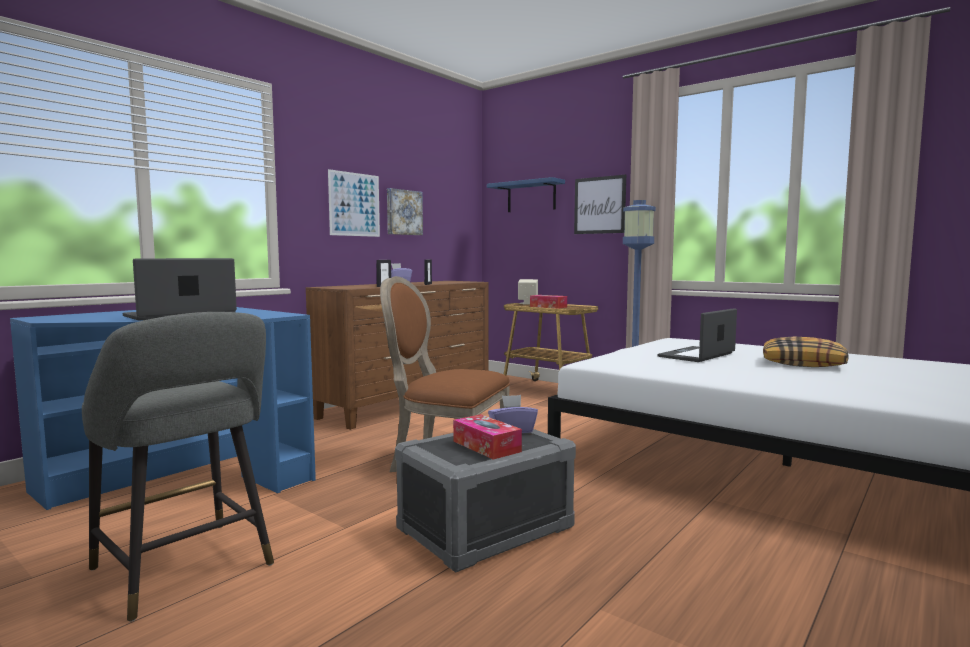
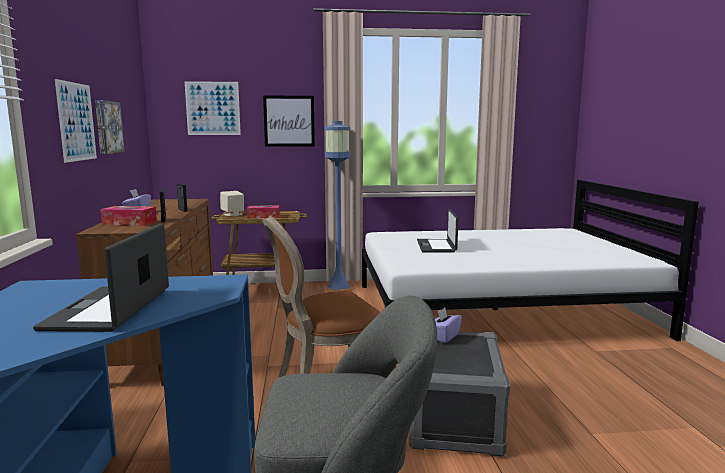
camera: 45 degrees left, 5 degrees up
(486, 446) = (465, 355): tissue box -> tissue box (129, 223)
(531, 196) = (213, 108): blue shelf -> picture
(804, 364) = (499, 242): pillow -> none

